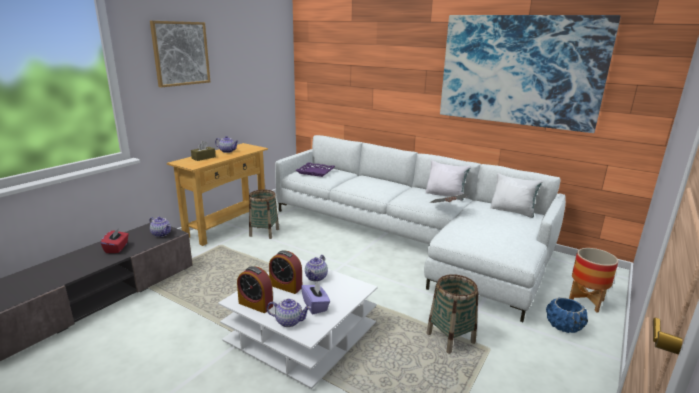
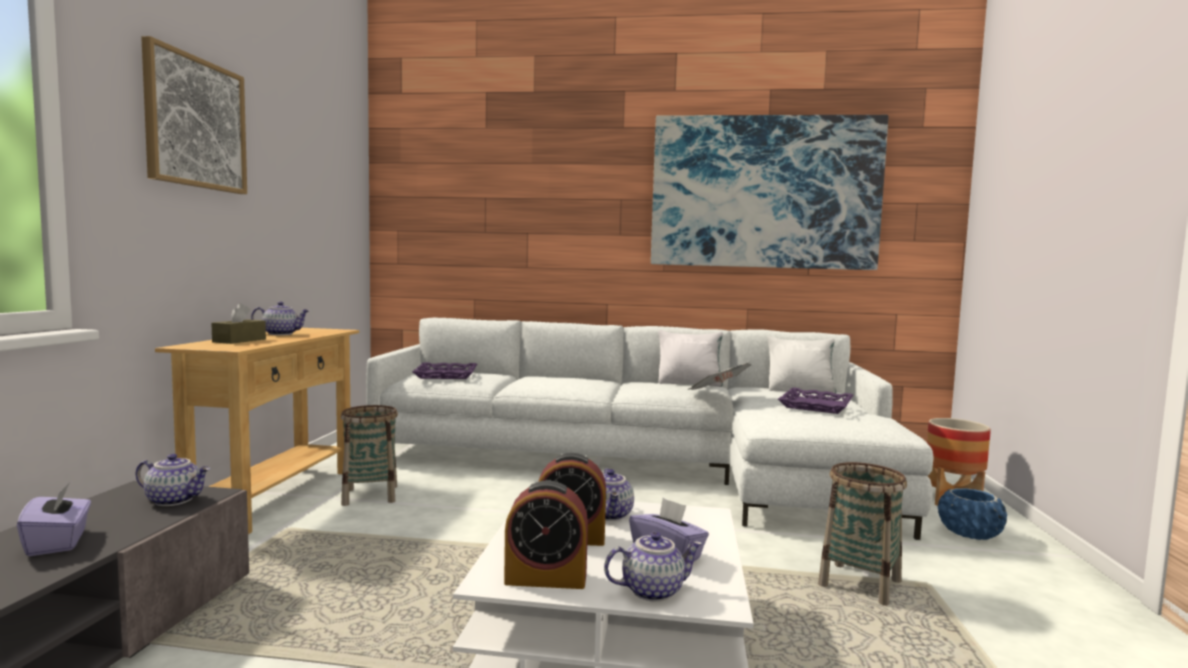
camera: 25 degrees left, 15 degrees down
(117, 248) = (58, 542): red tissue box -> purple tissue box
(495, 228) = (816, 406): none -> purple tray

